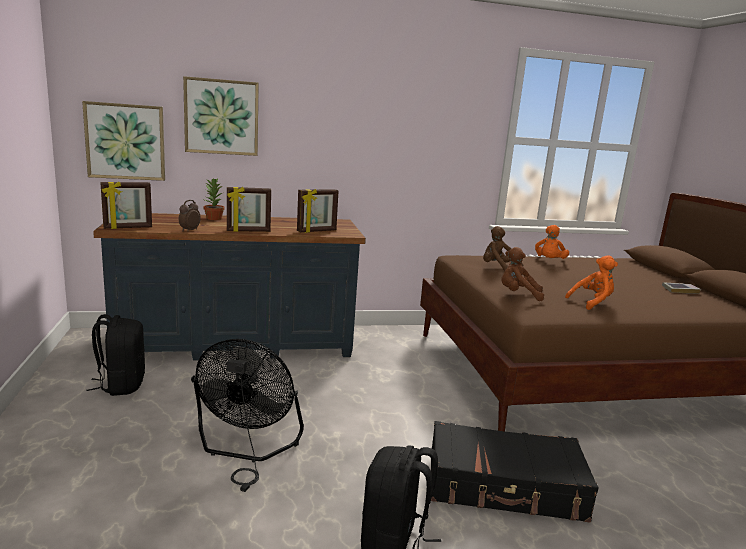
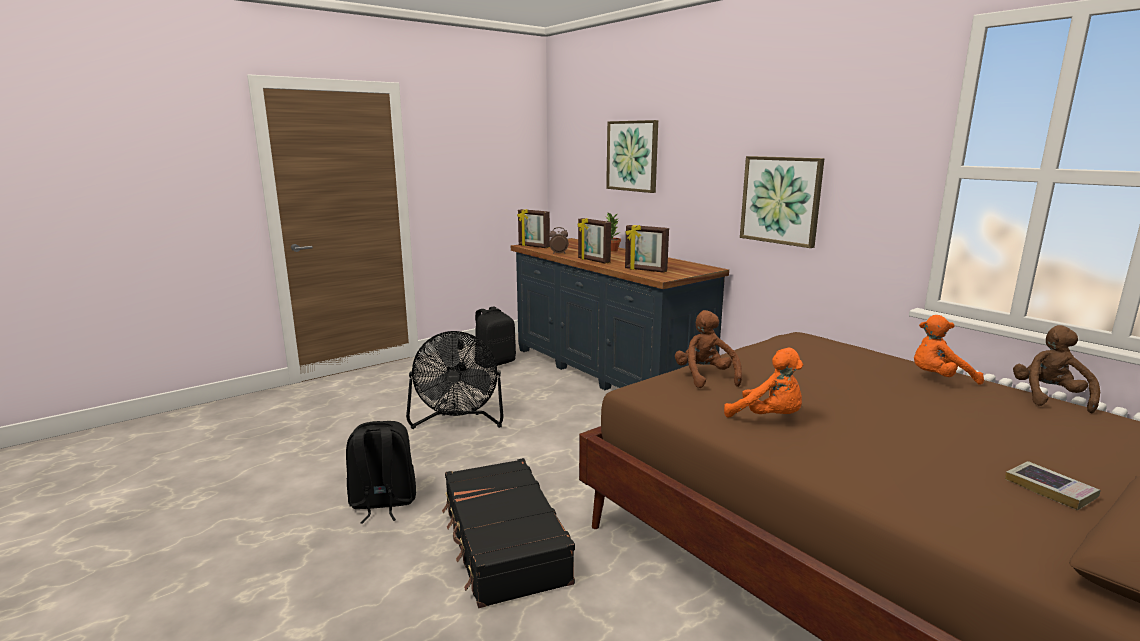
camera: 65 degrees right, 0 degrees up
(125, 141) = (578, 180): picture -> picture (781, 200)
(243, 449) = (455, 419): black fan -> black fan turned 105 degrees clockwise
(498, 268) = (803, 357): brown plush toy -> brown plush toy (1049, 397)

